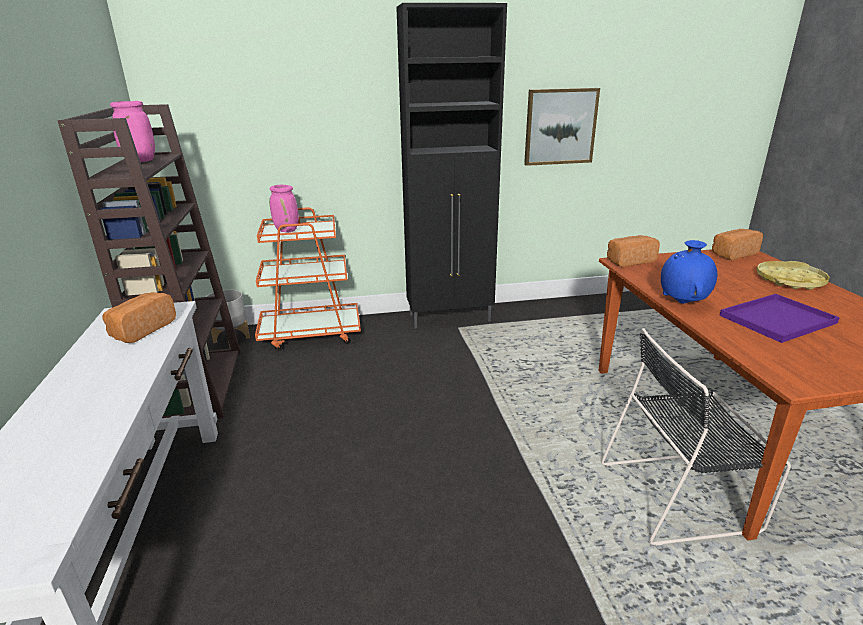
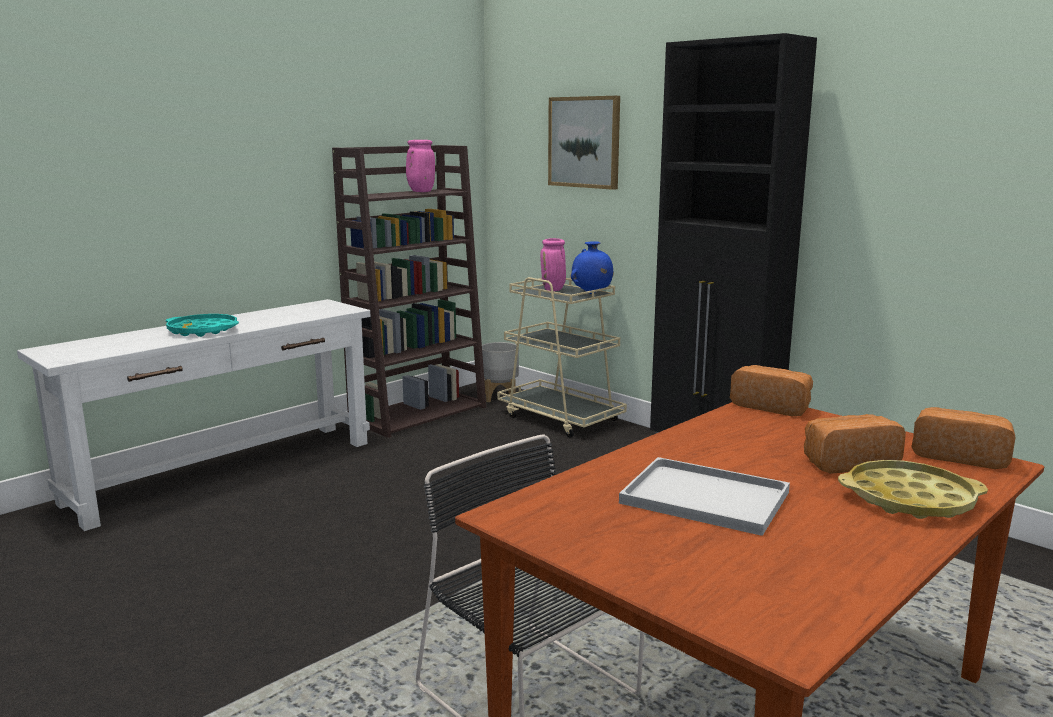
camera: 55 degrees right, 10 degrees down
(93, 404) = (203, 331): none -> turquoise tray
(141, 330) = (306, 313): bread -> bread (847, 462)
(311, 334) = (560, 418): orange cart -> beige cart
(560, 126) = (923, 214): picture -> picture (584, 142)
(683, 302) = (667, 445): blue vase -> blue vase (591, 293)
(777, 320) = (701, 498): purple tray -> white tray

